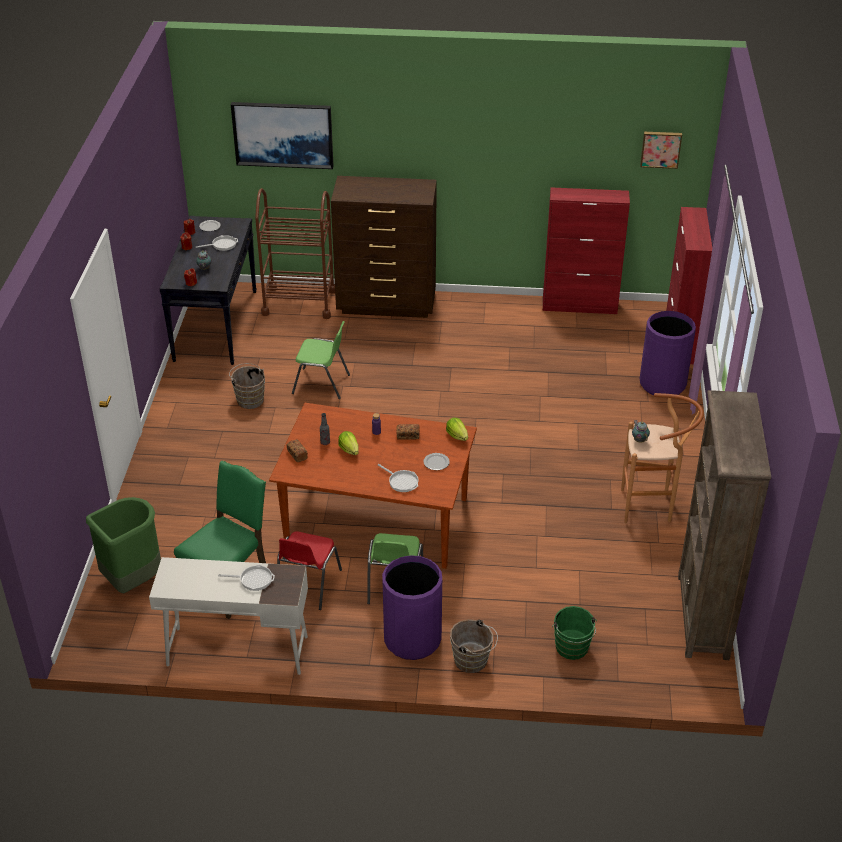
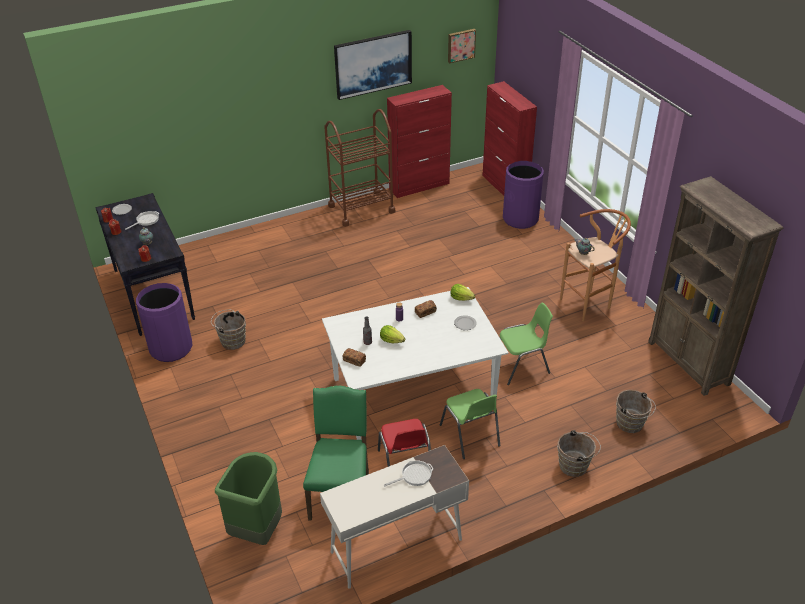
camera: 30 degrees left, 0 degrees up
(283, 134) = (166, 110): picture -> picture (373, 64)
(299, 302) = (209, 253): brown cart -> brown cart (361, 209)
(322, 384) = (281, 307): green chair -> green chair (521, 366)
(377, 519) = (413, 391): brown dining table -> white dining table
(387, 304) = (280, 231): brown dresser -> none
(402, 481) = (453, 348): frying pan -> none
(412, 639) = (519, 470): purple trash can -> purple trash can (171, 348)
(572, 649) = (631, 424): green bucket -> brown bucket

